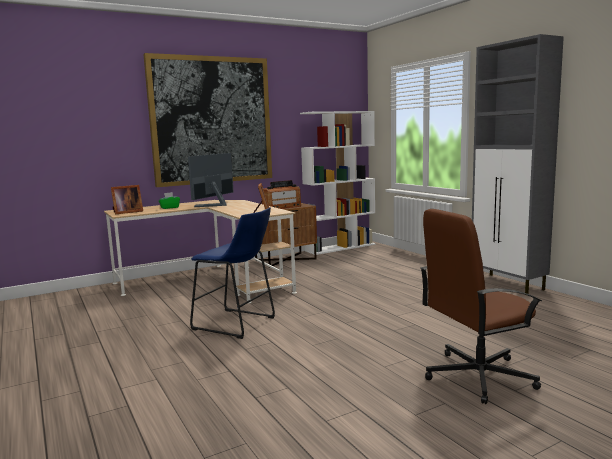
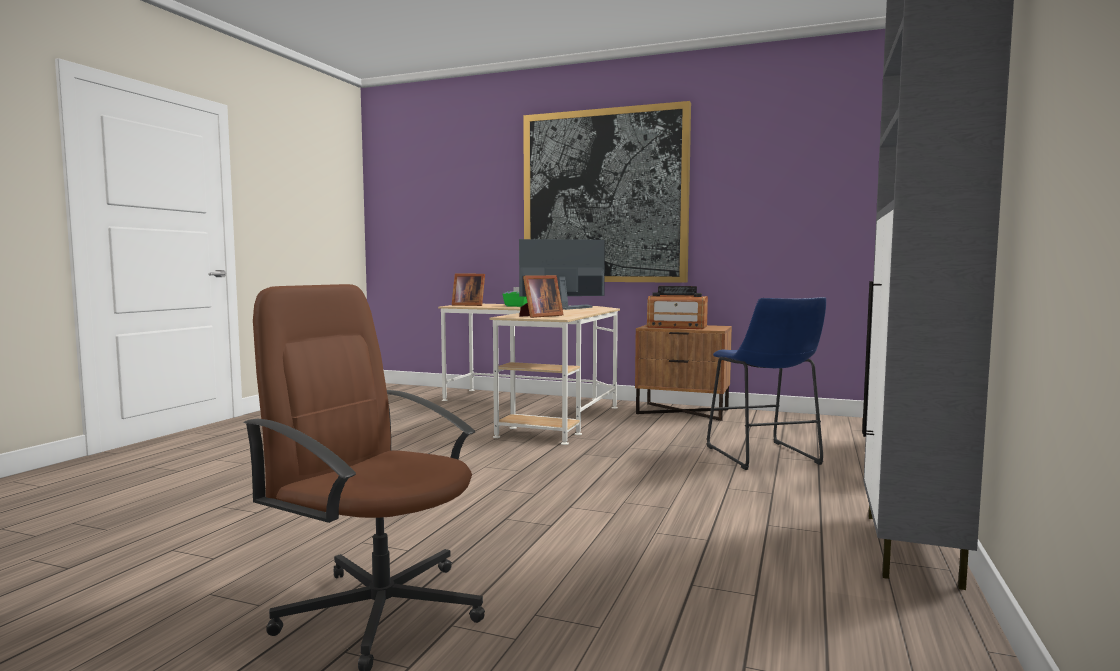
camera: 50 degrees right, 5 degrees down
(237, 324) = (420, 450): blue stool -> blue stool (764, 457)
(340, 247) = (806, 417): white bookcase -> none

